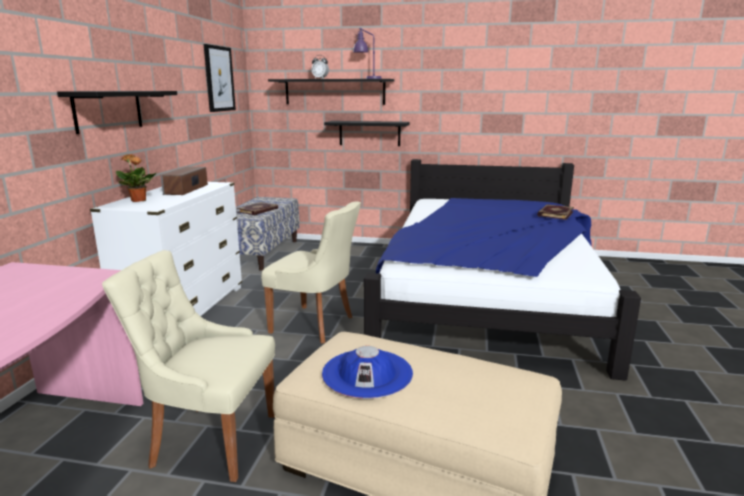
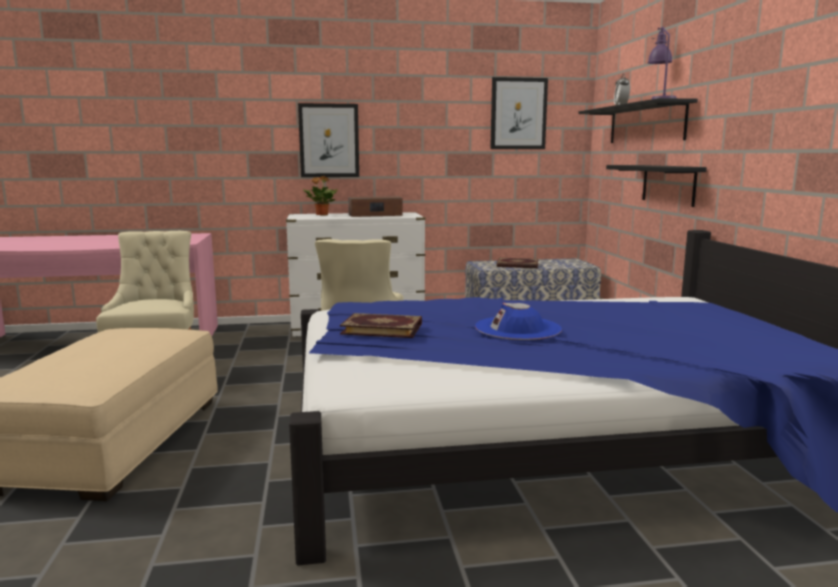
camera: 70 degrees right, 5 degrees down
(108, 110) = (329, 140): black shelf -> picture
(367, 373) = (111, 339): blue hat -> blue hat (518, 328)
(554, 213) = (702, 353): book -> book (382, 328)

